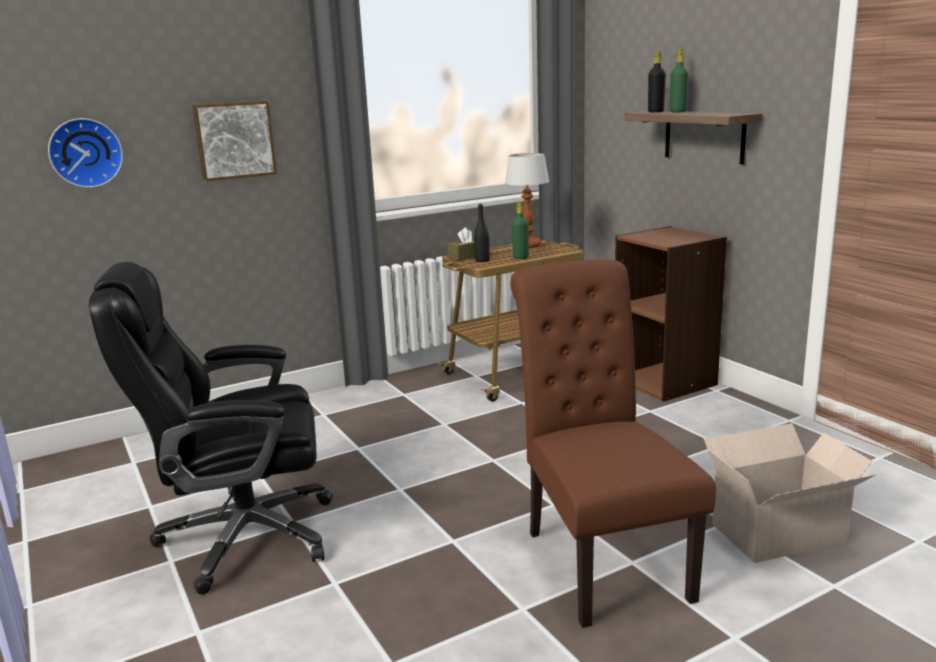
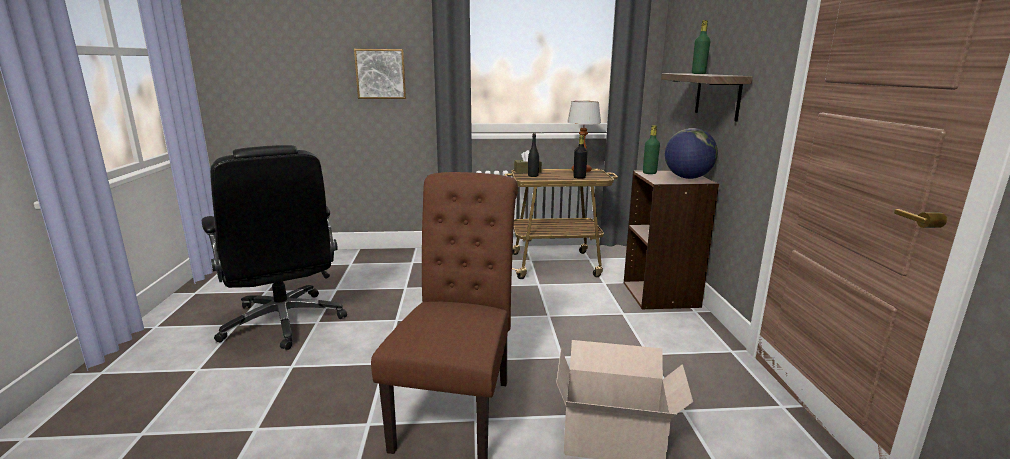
camera: 25 degrees right, 0 degrees up
(85, 153) = (289, 74): wall clock -> none
(243, 537) = (284, 322): black office chair -> black office chair turned 135 degrees counterclockwise
(520, 258) = (561, 178): green bottle -> green bottle (649, 173)
(655, 112) = (684, 73): black bottle -> black bottle (579, 177)
(686, 235) = (687, 178): none -> globe

